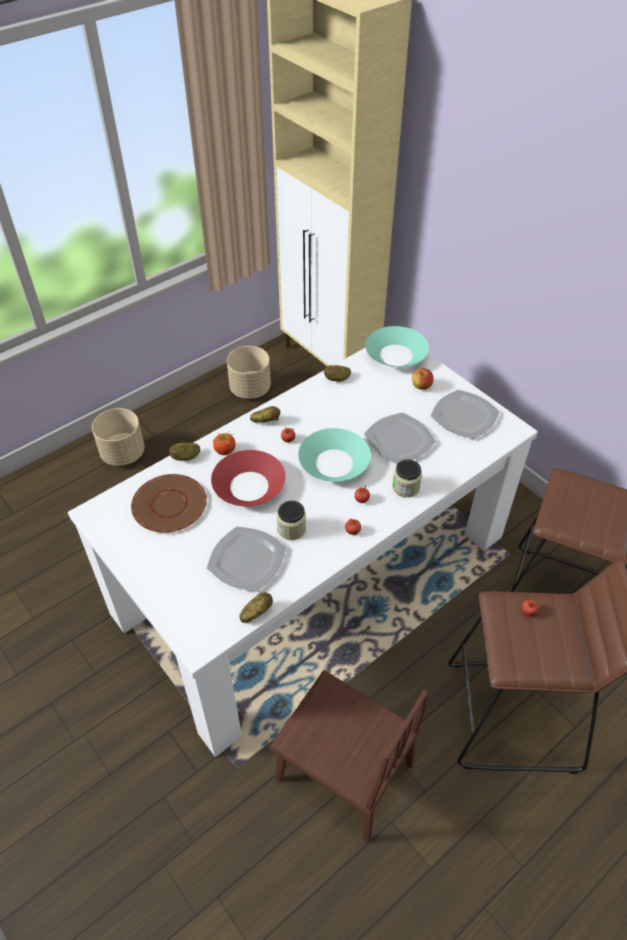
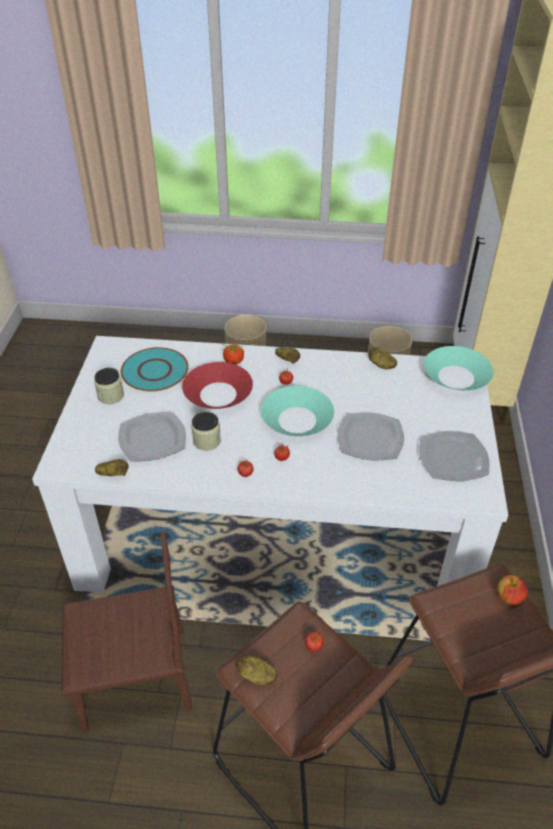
camera: 45 degrees right, 5 degrees down
(169, 505) = (154, 371): brown plate -> turquoise plate
(186, 457) = (204, 349): potato -> potato (256, 676)
(344, 772) = (134, 678): brown chair -> brown chair turned 90 degrees counterclockwise
(405, 487) = (327, 474): jar -> jar (111, 396)
(421, 386) = (445, 412): apple -> apple (509, 597)

